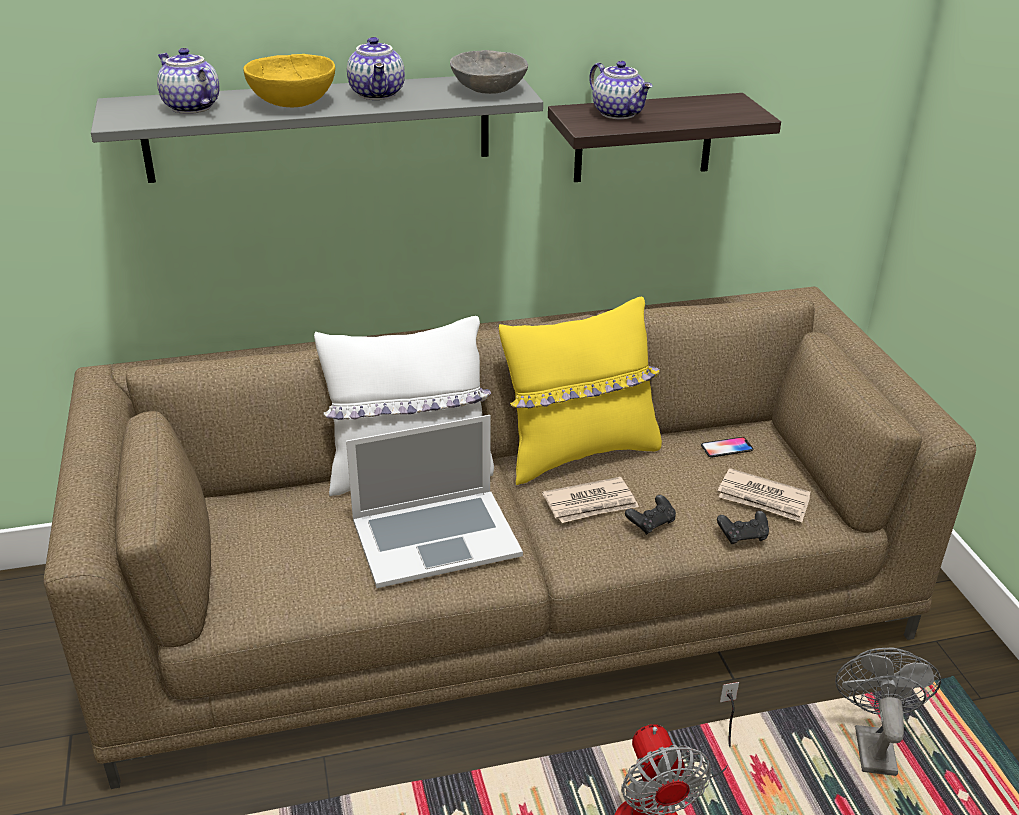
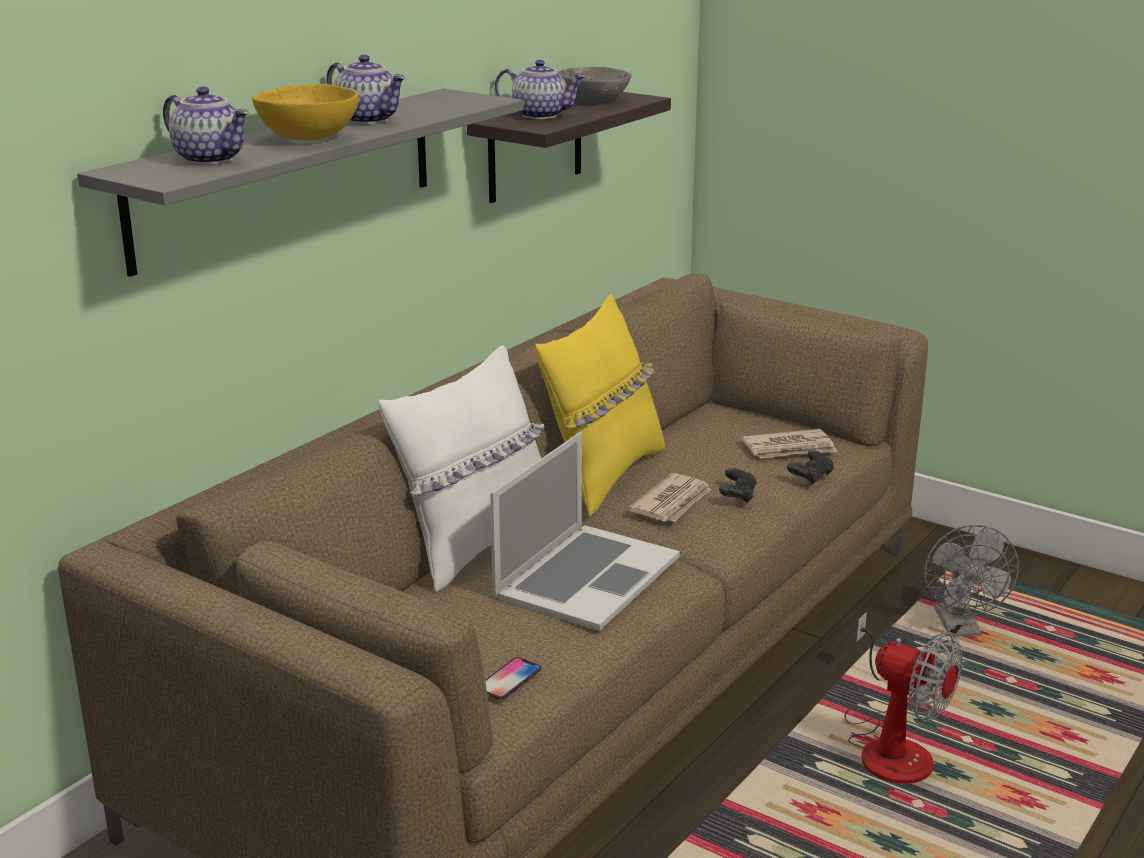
camera: 40 degrees left, 10 degrees down
(190, 107) = (212, 159): teapot -> teapot turned 150 degrees counterclockwise
(487, 90) = (456, 101): grey bowl -> grey bowl (593, 100)
(726, 448) = (711, 428): phone -> phone (509, 680)
(872, 743) = (960, 629): grey fan -> grey fan turned 150 degrees counterclockwise

